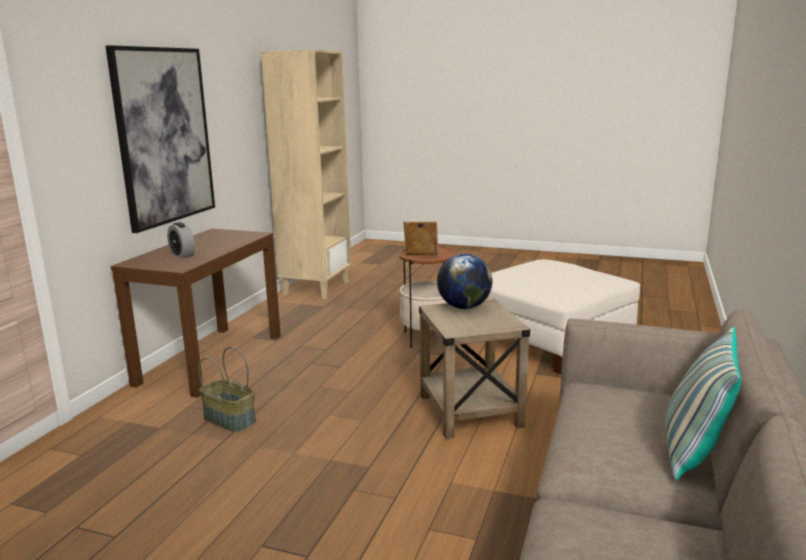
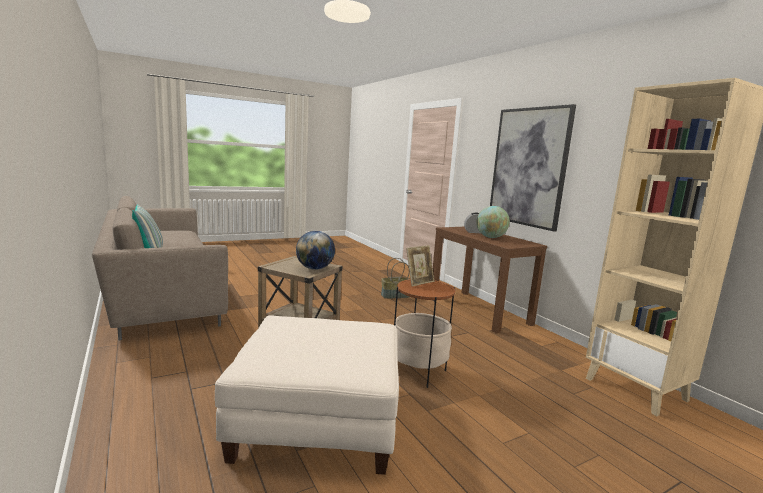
camera: 130 degrees right, 5 degrees down
(211, 245) = (491, 237): none -> globe

